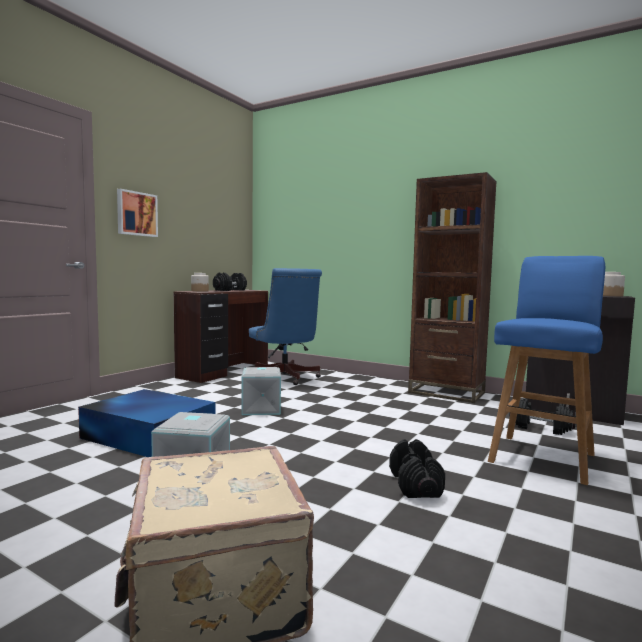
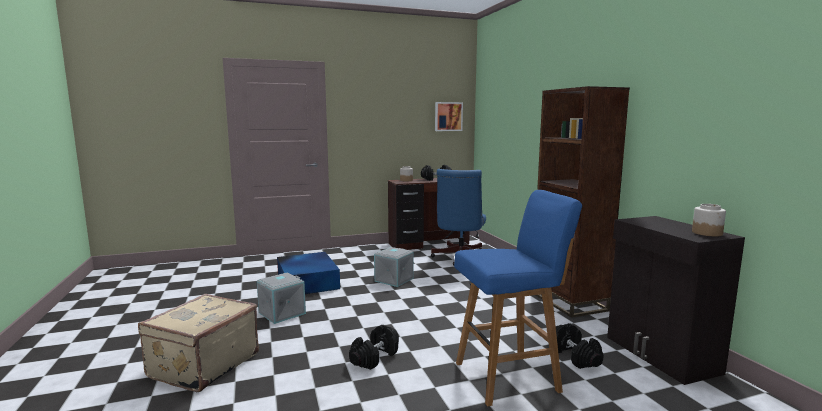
camera: 40 degrees right, 5 degrees up
(136, 214) = (358, 125): picture -> picture (448, 116)

